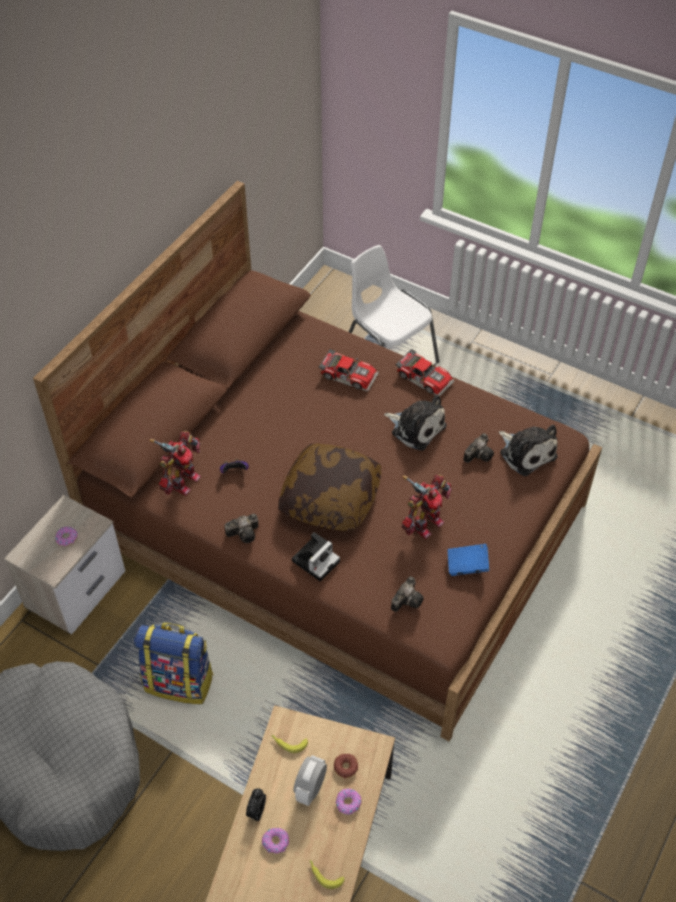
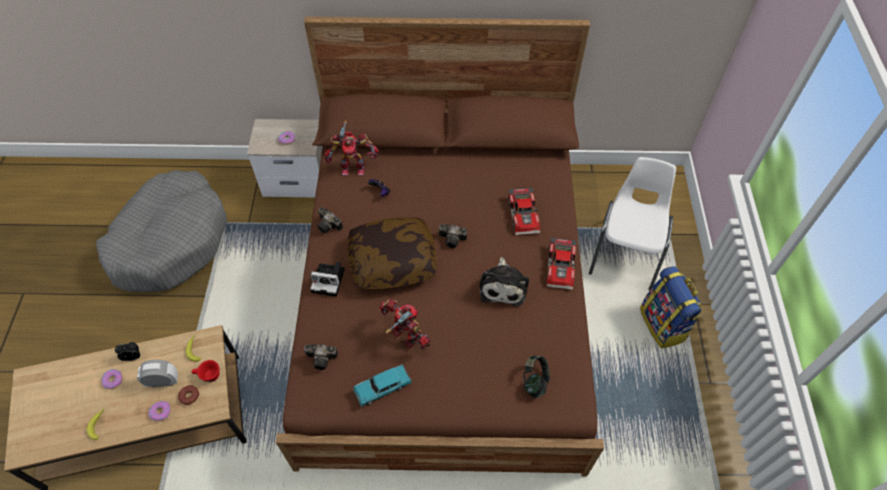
camera: 60 degrees right, 5 degrees up
(180, 681) = (258, 273): backpack -> backpack (663, 324)
(331, 740) = (208, 375): none -> red cup
(425, 523) = (405, 336): toy robot -> toy robot turned 150 degrees counterclockwise
(467, 566) = (383, 388): blue book -> turquoise toy car
(479, 454) = (507, 345): camera -> camera (453, 239)
(526, 452) = (534, 381): plush toy -> headphones

